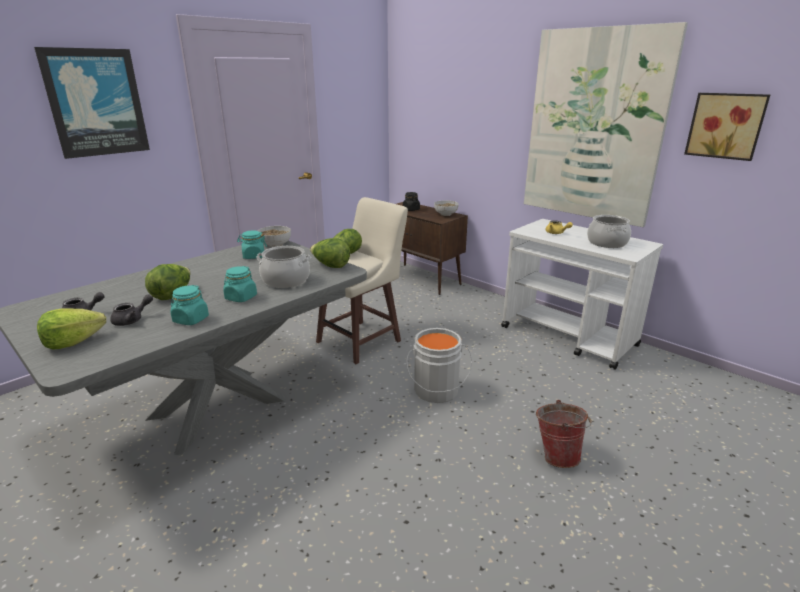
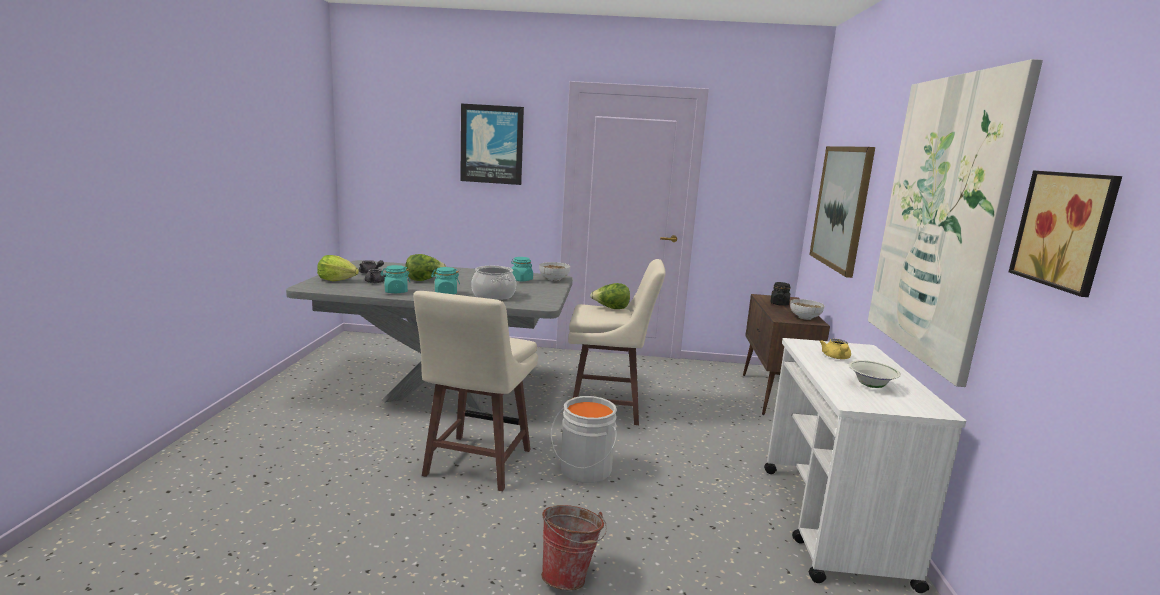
camera: 50 degrees right, 10 degrees down
(330, 266) = (543, 300): lettuce -> none
(373, 440) = (476, 464): none -> beige stool
(450, 125) = (841, 207): none -> picture
(606, 243) = (870, 386): cooking pot -> white bowl

